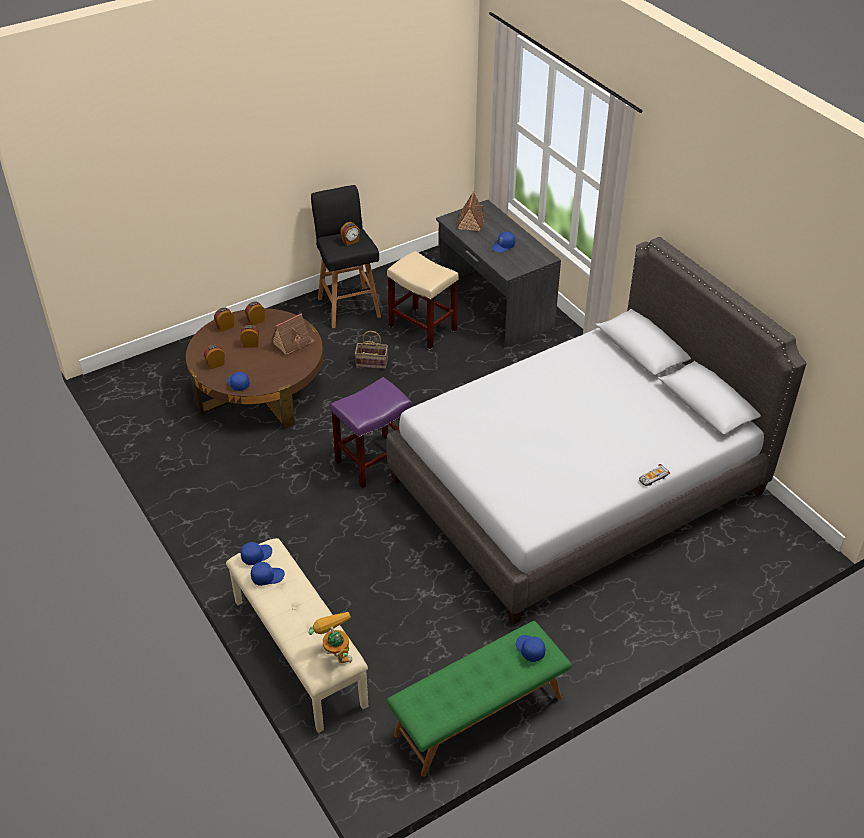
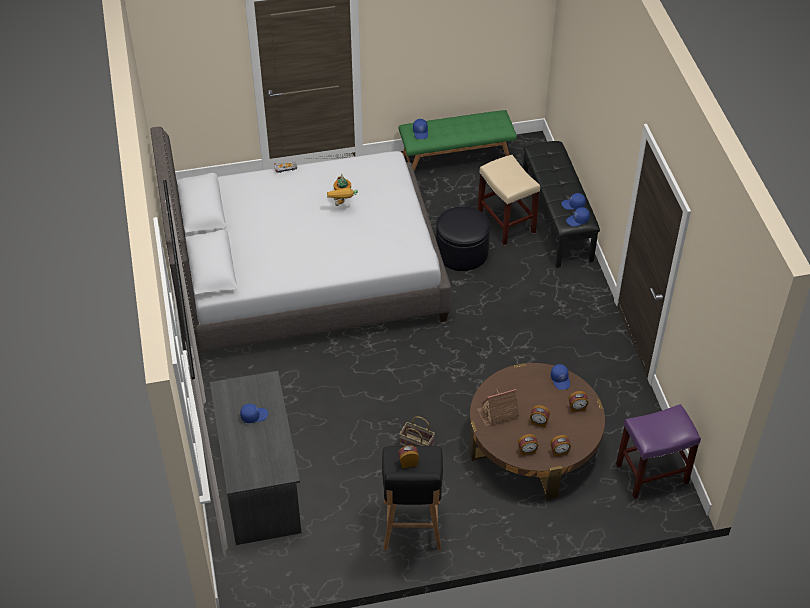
camera: 160 degrees left, 5 degrees up
(298, 652) = (557, 220): beige bench -> black bench
(335, 653) = (541, 152): toy robot -> toy robot (342, 204)
(374, 460) = (454, 341): purple stool -> purple stool (651, 474)
(409, 567) = (461, 252): none -> black ottoman
(422, 328) = (349, 473): beige stool -> beige stool (507, 223)
(471, 221) = (266, 462): toy house -> none

